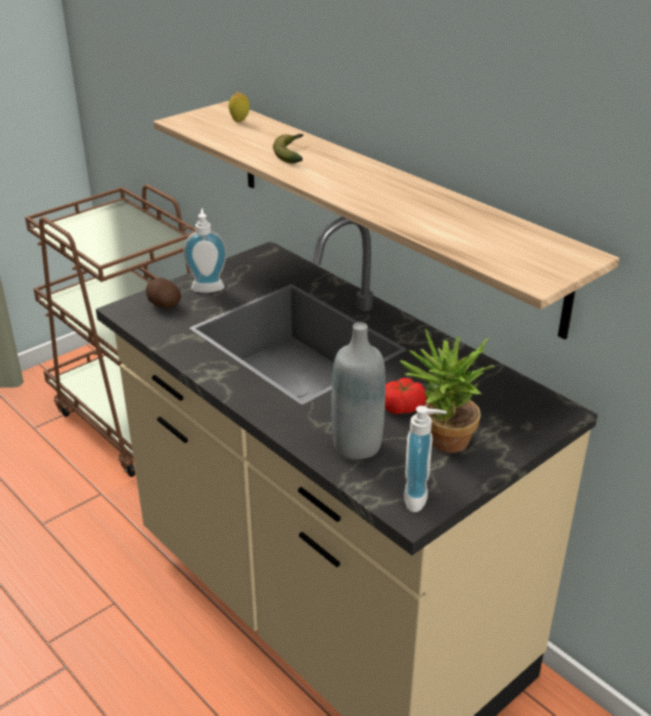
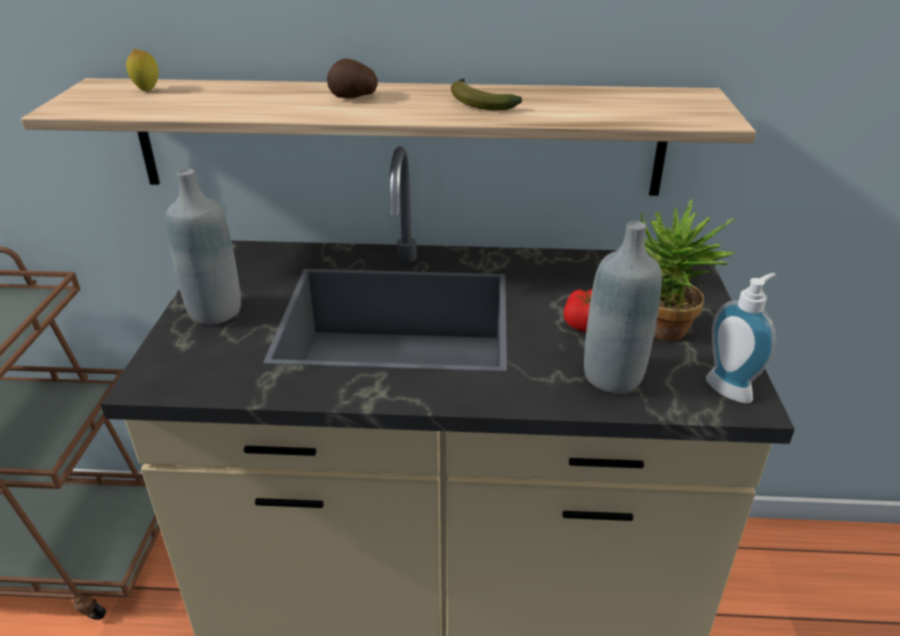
camera: 45 degrees left, 0 degrees up
(163, 305) = (191, 355): potato -> potato (353, 97)
(208, 286) = (215, 311): soap dispenser -> grey bottle
(291, 153) = (278, 100): banana -> banana (478, 102)

